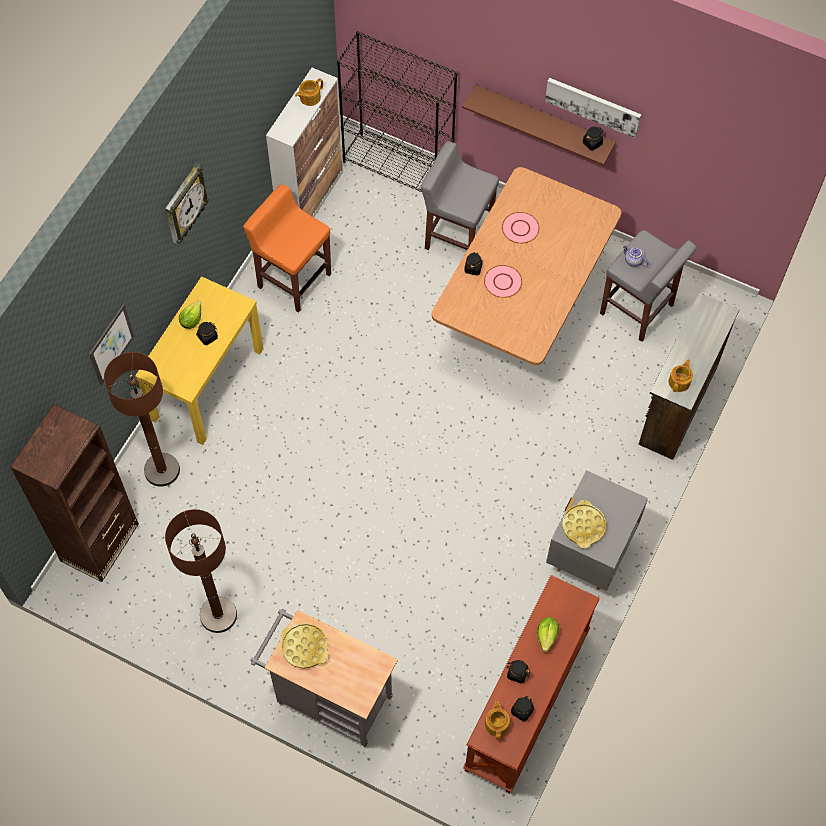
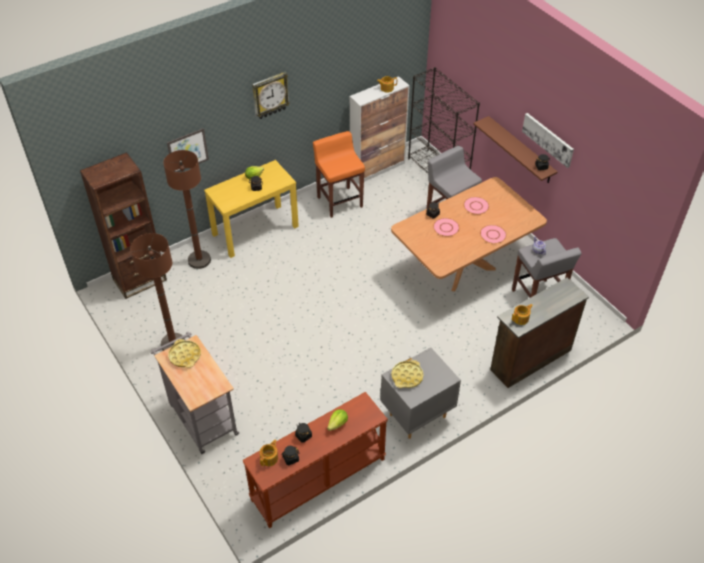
camera: 30 degrees right, 15 degrees down
(568, 264) = (493, 235): none -> pink plate

